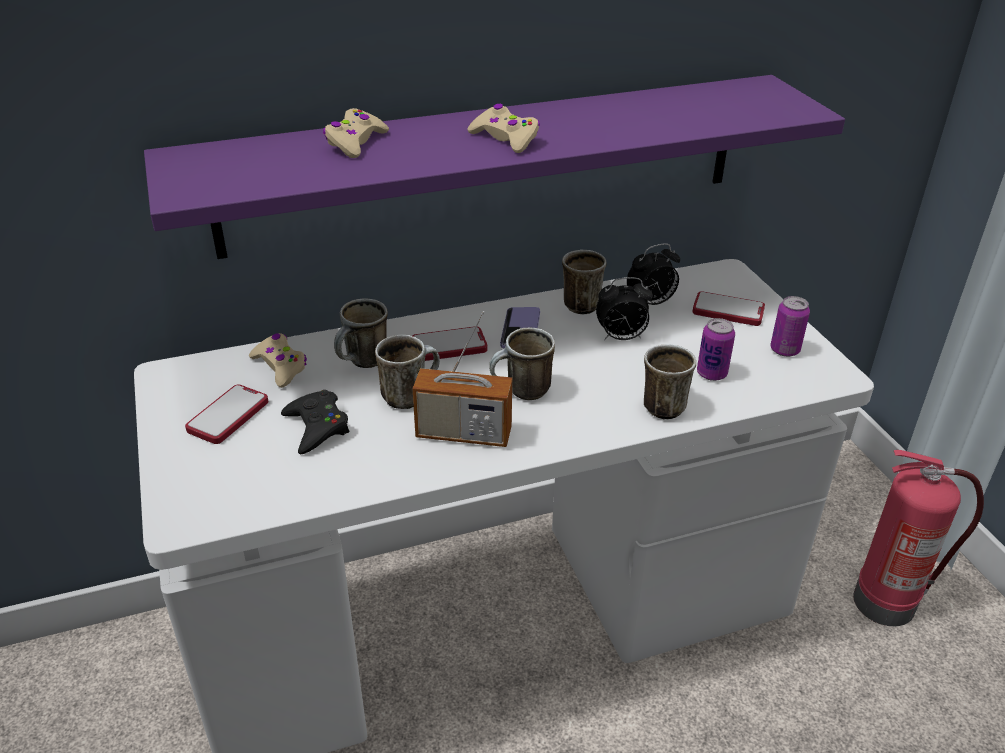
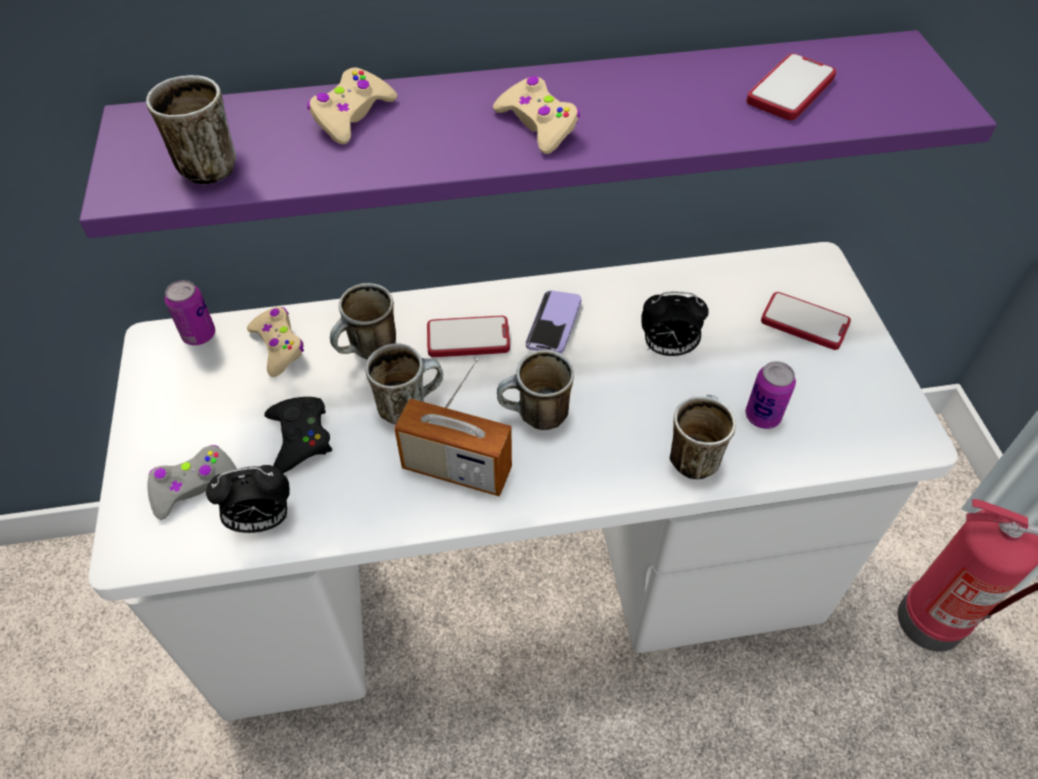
camera: 10 degrees right, 15 degrees up
(228, 416) = (209, 410): phone -> phone (790, 90)
(229, 470) = (195, 486): none -> grey game controller
(579, 303) = (630, 290): mug -> mug (210, 163)
(650, 303) = (714, 300): alarm clock -> alarm clock (261, 521)
(784, 350) = (859, 391): can -> can (199, 335)

